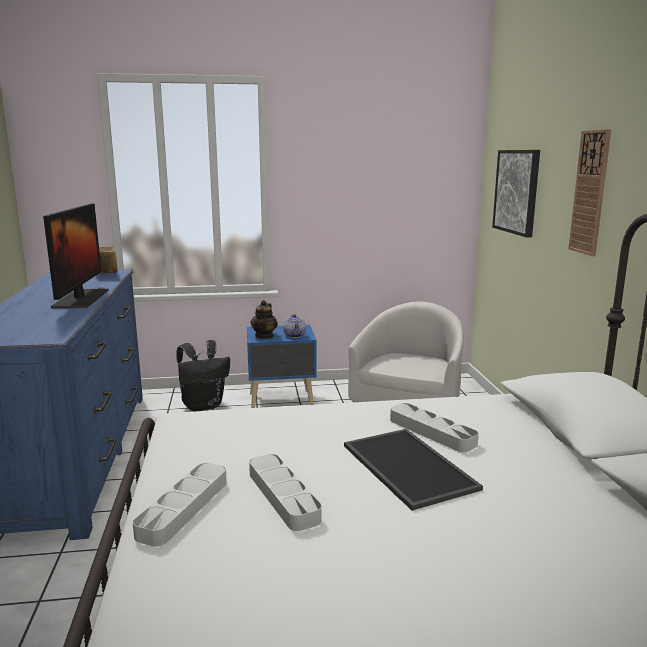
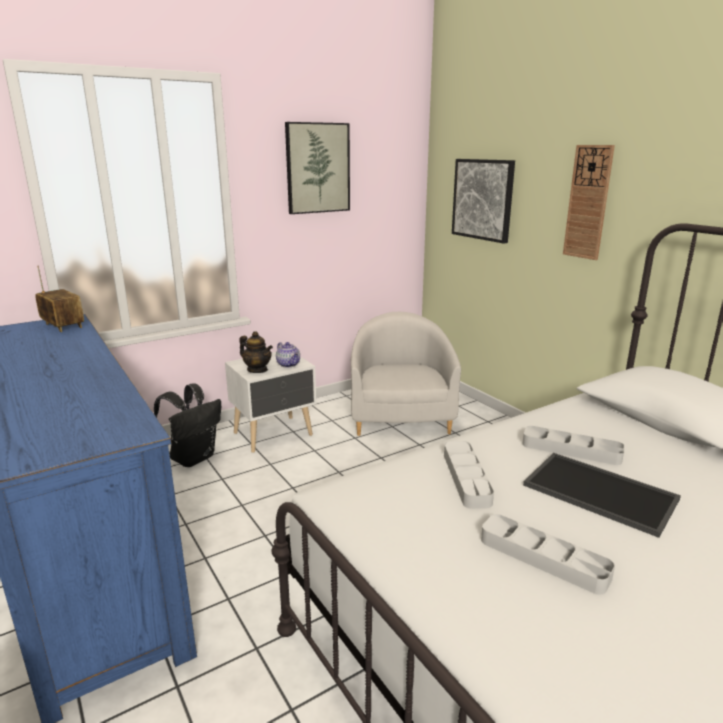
camera: 25 degrees left, 5 degrees up
(81, 298) = (85, 366): monitor -> none
(183, 508) = (473, 605): grey tray -> grey tray (466, 477)
(264, 336) = (257, 370): teapot -> teapot turned 45 degrees counterclockwise
(282, 401) = (275, 434): blue nightstand -> white nightstand
(356, 158) = (317, 168): none -> picture

